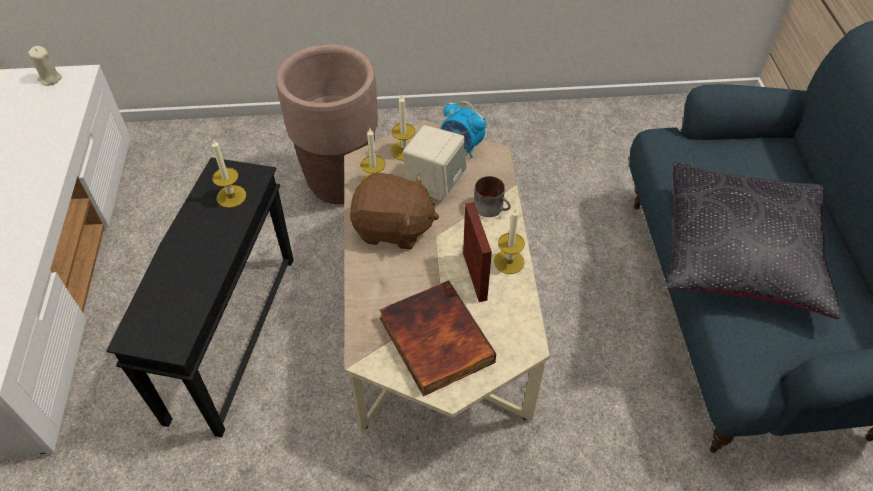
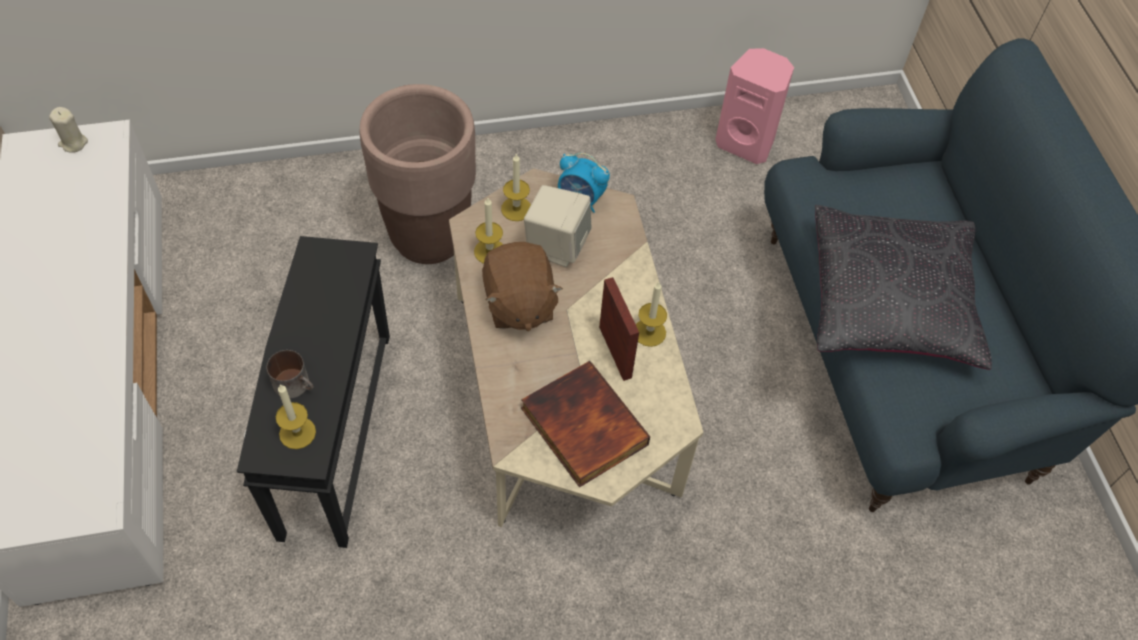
camera: 10 degrees left, 5 degrees up
(231, 196) = (334, 282): candle -> candle (297, 433)
(393, 228) = (518, 304): brown plush toy -> brown plush toy turned 75 degrees clockwise
(492, 207) = (624, 270): mug -> mug (296, 384)
(619, 127) = (746, 142): none -> pink speaker

